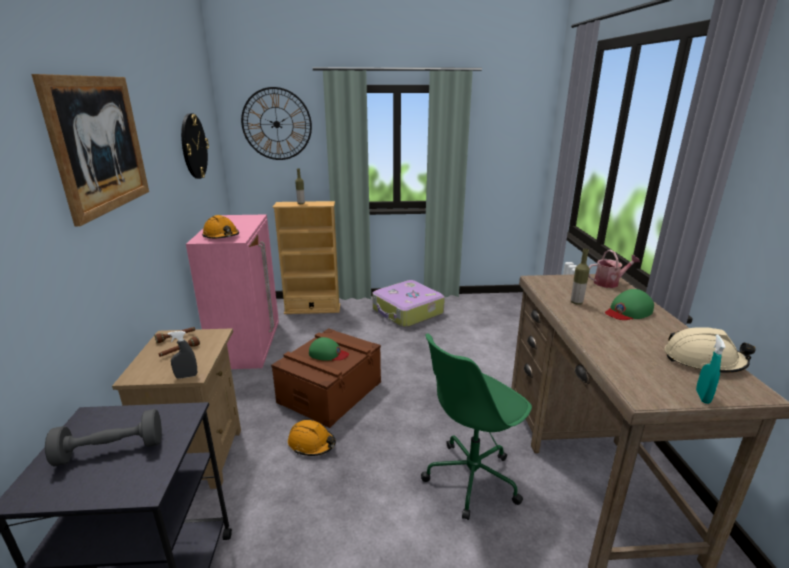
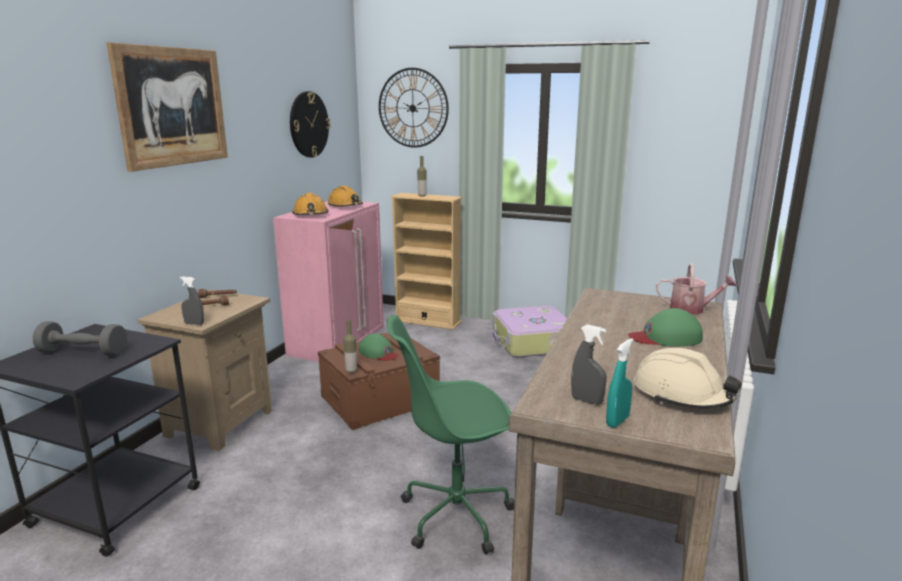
camera: 25 degrees right, 5 degrees down
(312, 444) = (324, 438): orange hard hat -> orange hard hat (345, 206)
(576, 302) = (611, 320): bottle -> bottle (351, 371)
(661, 383) = (586, 401): none -> grey spray bottle

